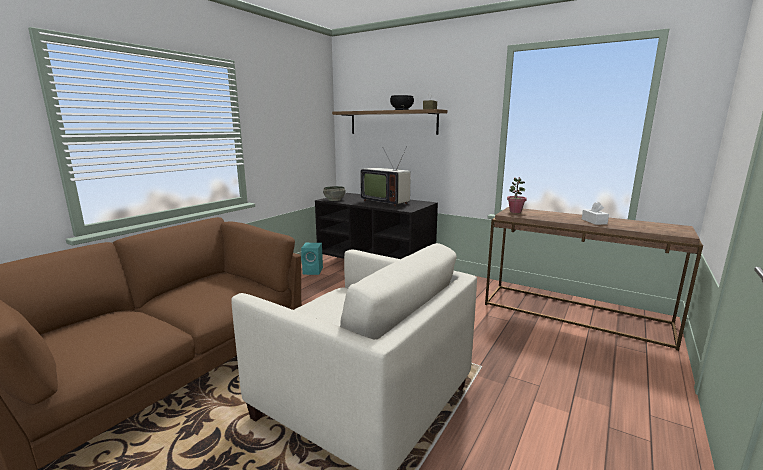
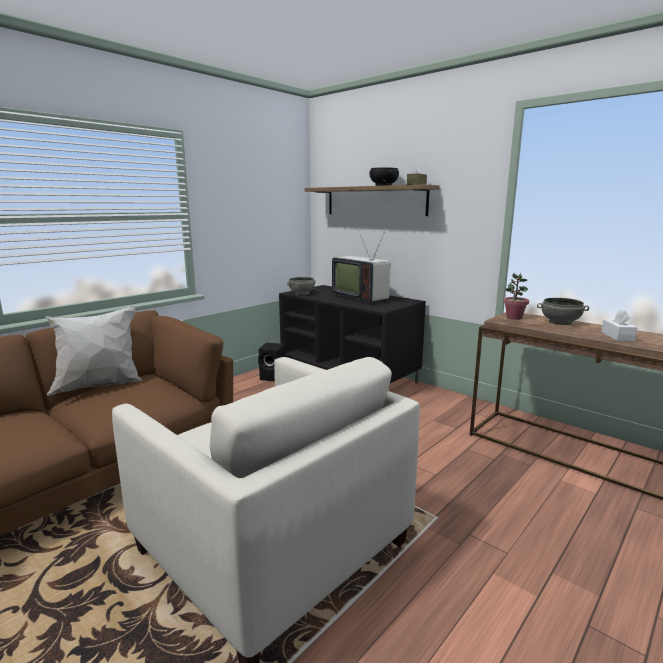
camera: 10 degrees right, 0 degrees up
(183, 285) = (100, 386): none -> white pillow
(313, 271) = (273, 377): turquoise speaker -> black speaker
(549, 213) = (560, 322): none -> grey bowl

